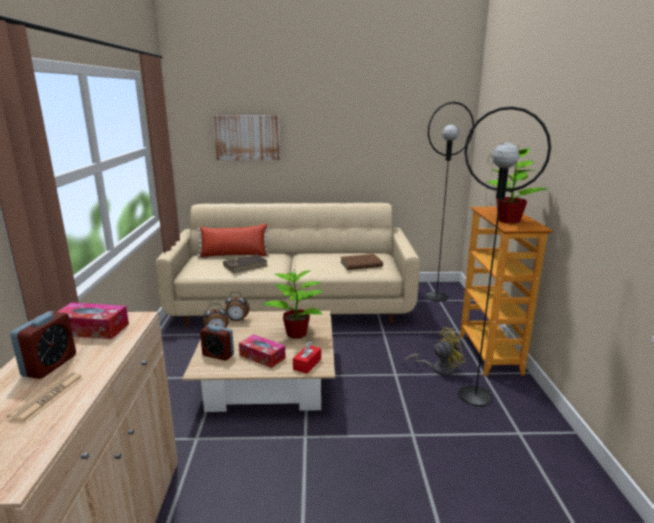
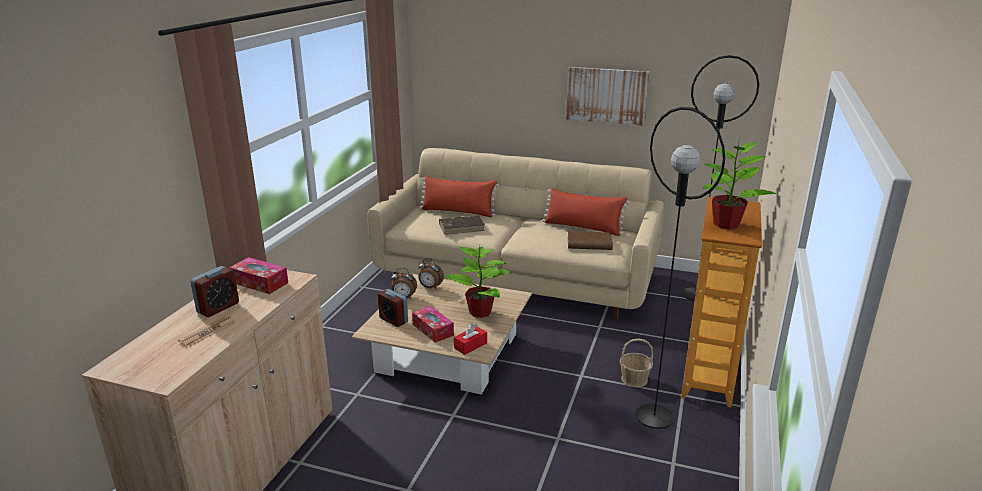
camera: 20 degrees right, 5 degrees up
(248, 137) = (490, 77): picture -> picture (607, 95)
(346, 254) = (583, 228): none -> red pillow
(438, 368) = (634, 379): yellow fan -> basket

